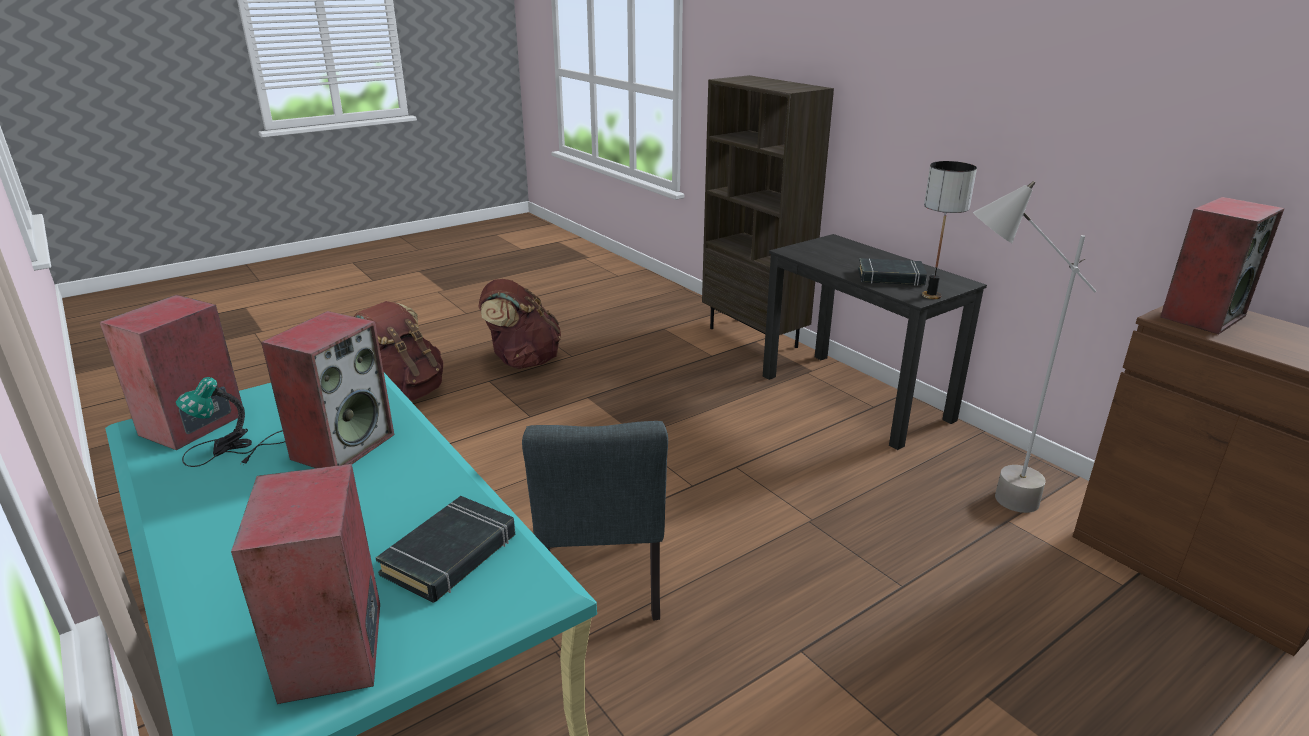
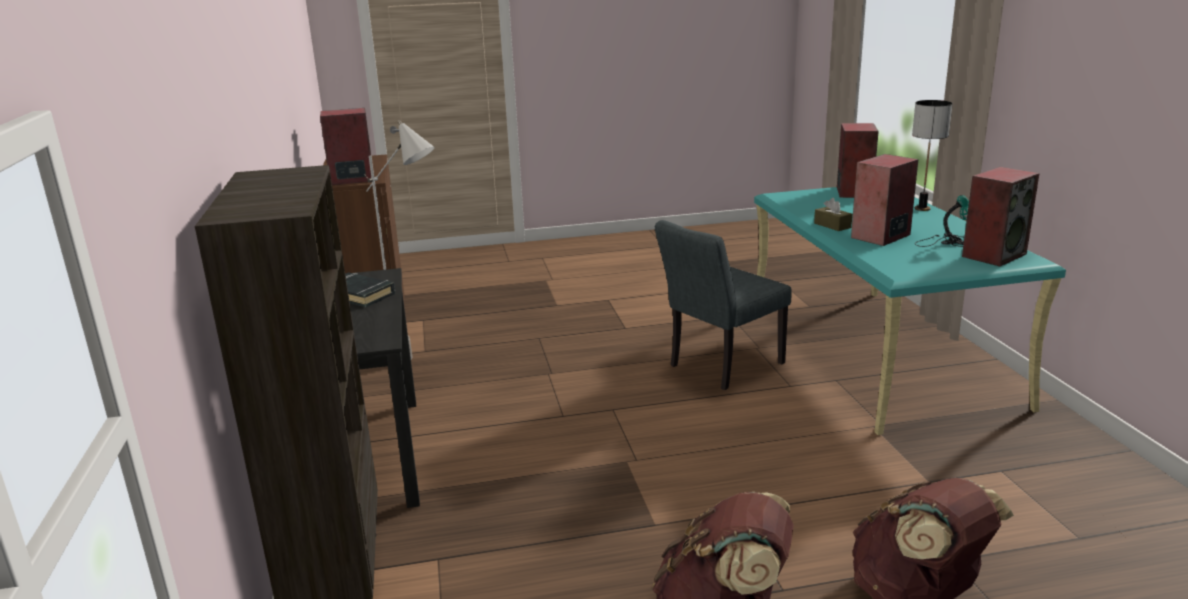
camera: 155 degrees left, 5 degrees down
(418, 466) = (832, 225): none -> brown tissue box
(450, 555) = (812, 203): black book -> none
(601, 586) = (720, 367): grey chair -> grey chair turned 150 degrees counterclockwise
(932, 295) = (368, 274): table lamp -> table lamp (921, 209)

